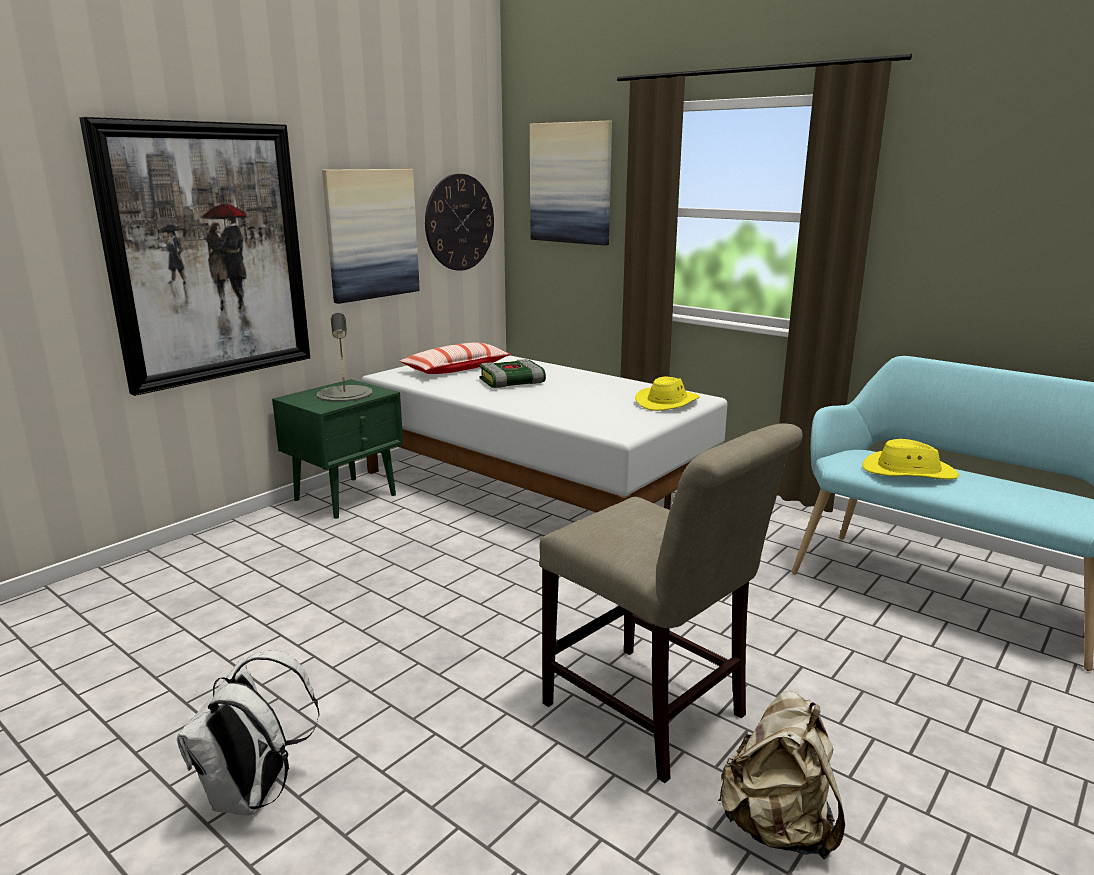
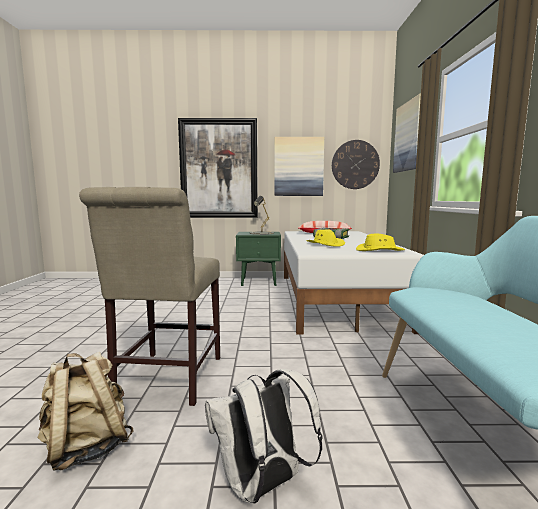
camera: 50 degrees right, 10 degrees down
(254, 794) = (55, 332): white backpack -> white backpack (262, 486)
(908, 472) = (453, 305): yellow hat -> yellow hat (326, 244)

